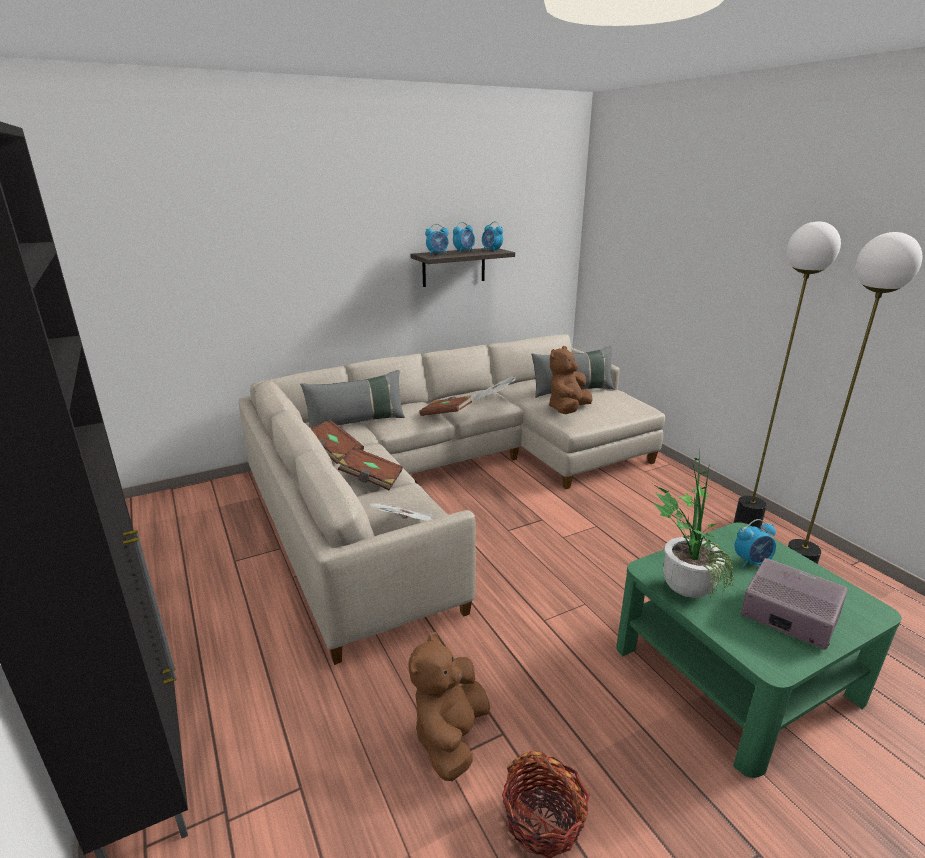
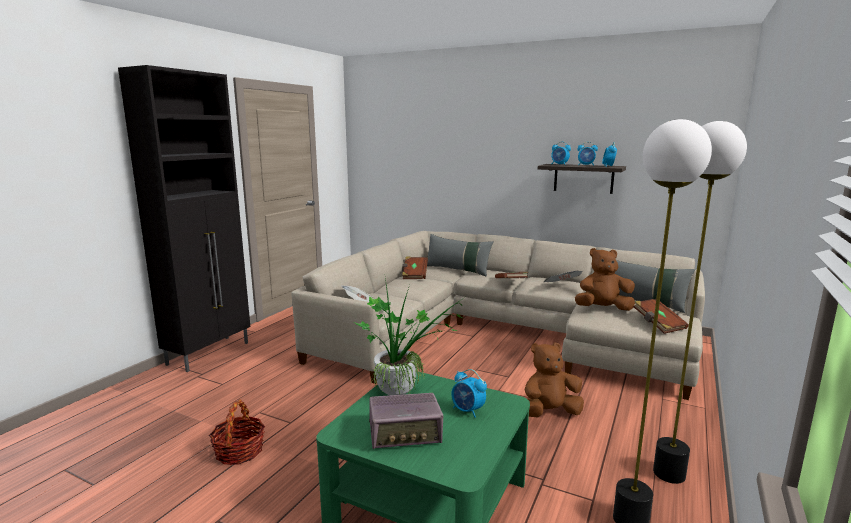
camera: 55 degrees right, 10 degrees down
(371, 479) = (402, 290): brown book -> brown book (658, 324)
(450, 736) = (277, 408): brown plush toy -> brown plush toy (549, 413)
(788, 617) = (405, 434): radio -> radio turned 75 degrees clockwise

